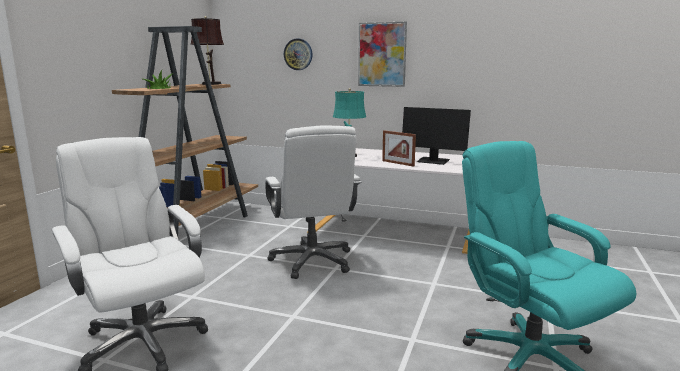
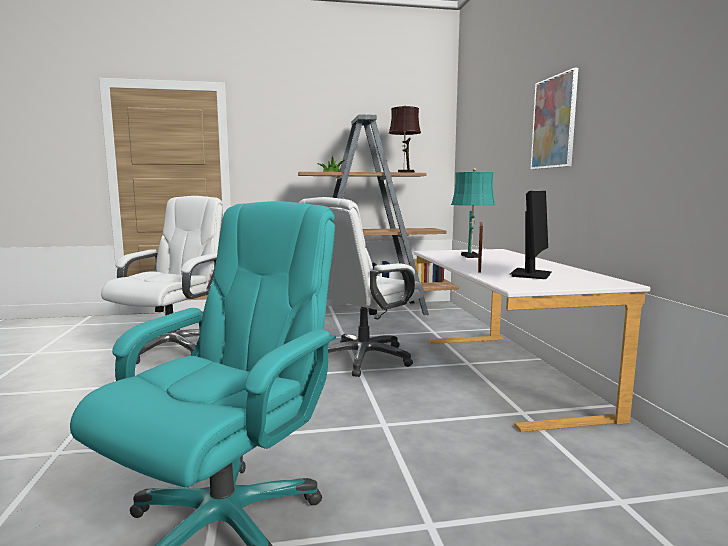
camera: 60 degrees right, 5 degrees down
(298, 54) = (496, 136): wall clock -> none
(433, 161) = (531, 274): monitor -> monitor turned 150 degrees counterclockwise

